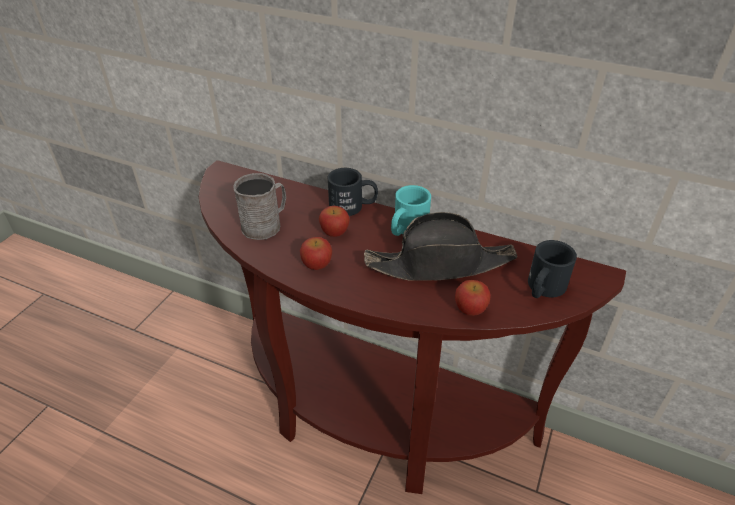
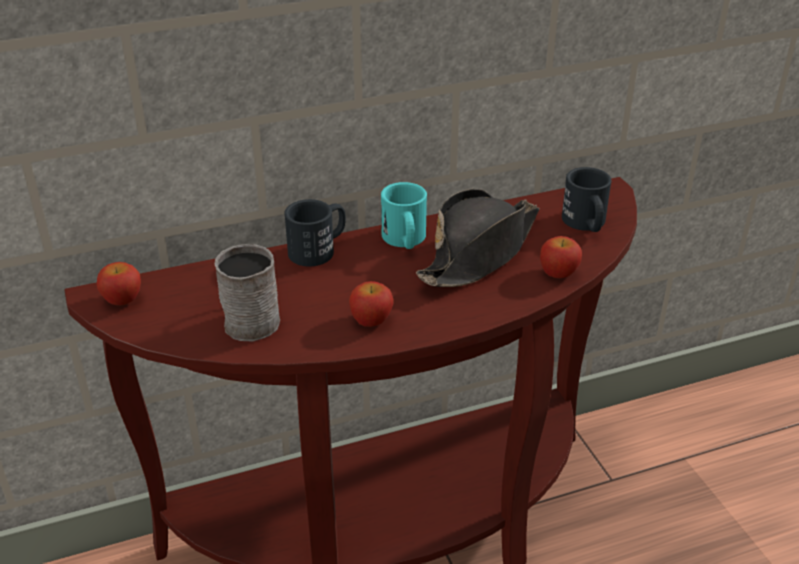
camera: 45 degrees left, 5 degrees down
(334, 232) = (340, 283): apple -> apple (122, 300)

